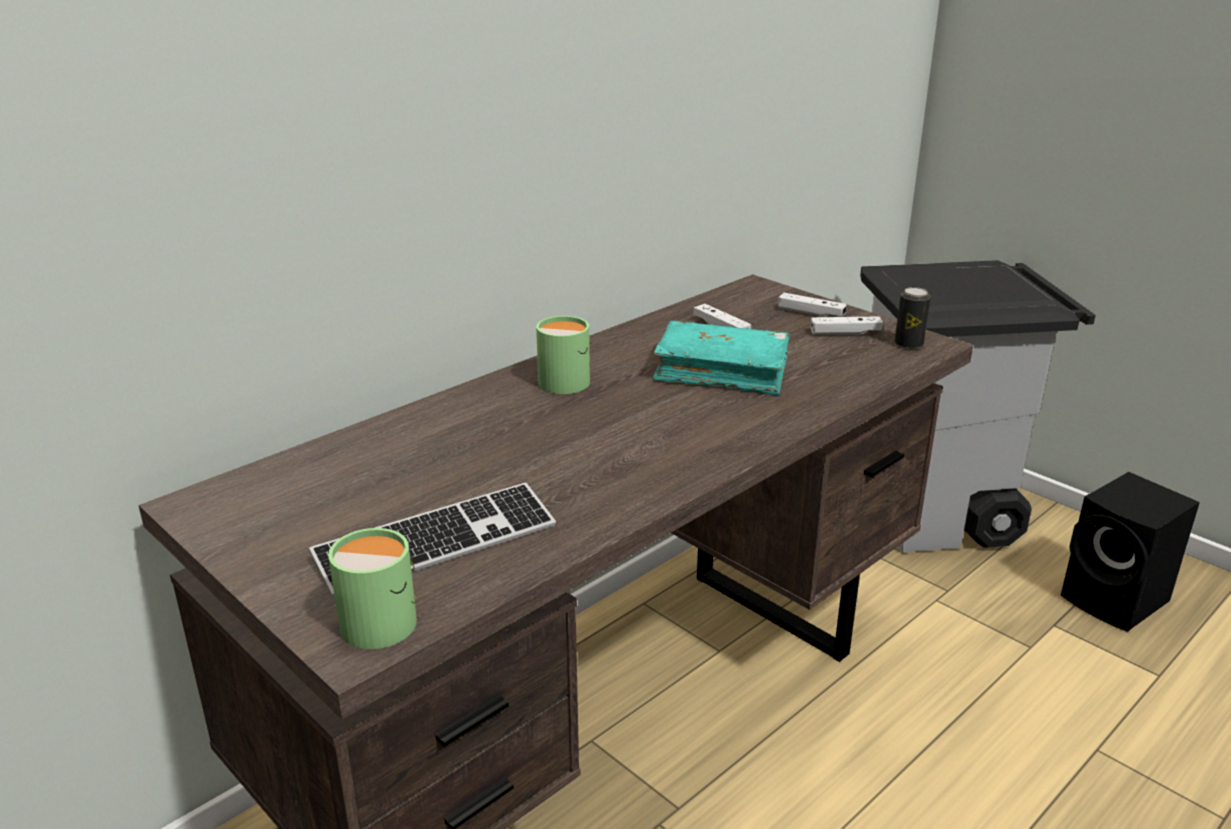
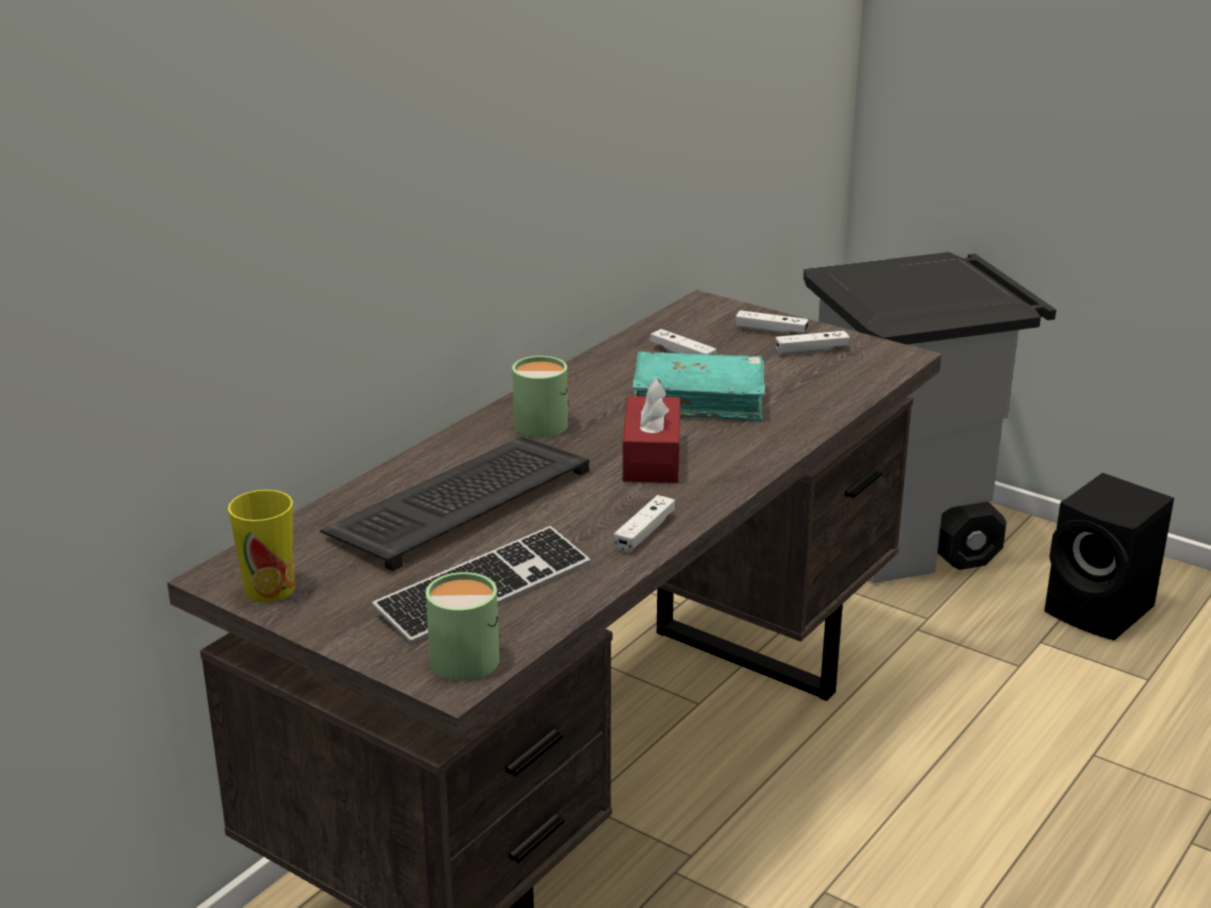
camera: 10 degrees left, 0 degrees up
(228, 521) = (269, 588): none -> cup
(455, 449) = (460, 502): none -> keyboard
(624, 497) = (644, 532): none -> white game controller
(658, 422) = (651, 458): none -> red tissue box
(908, 344) = (877, 358): can -> none

